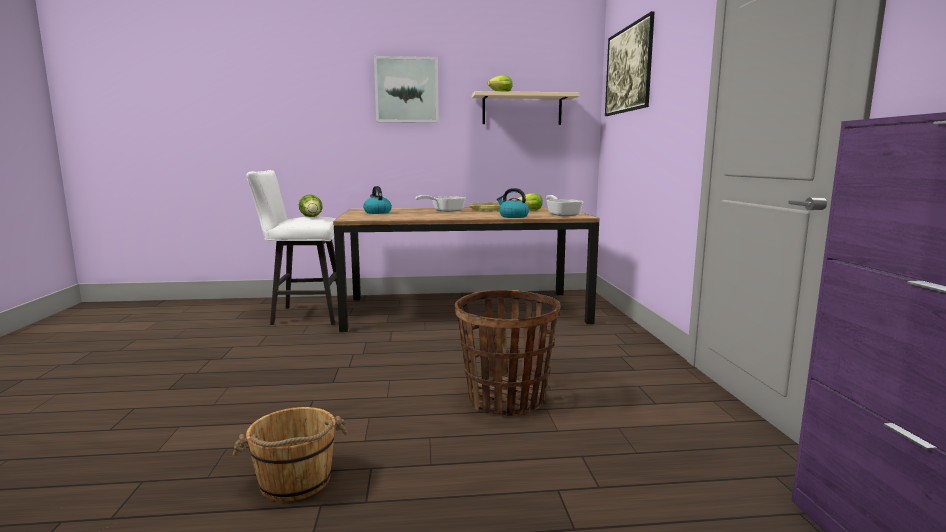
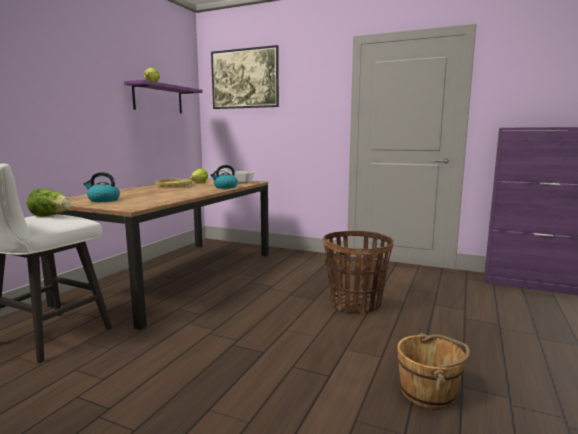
camera: 60 degrees left, 0 degrees up
(406, 90) = (69, 68): picture -> none
(444, 211) = (148, 191): frying pan -> none
(522, 109) = (158, 99): beige shelf -> purple shelf

